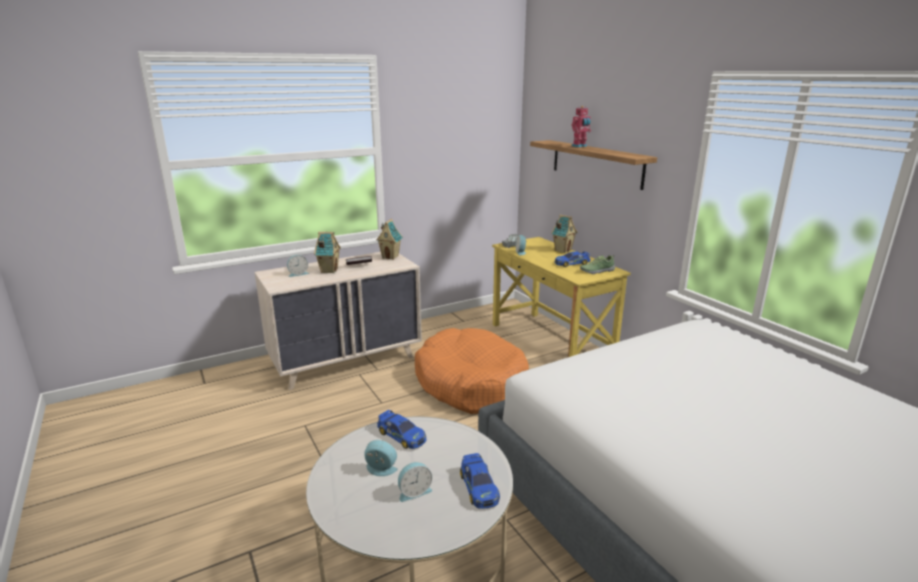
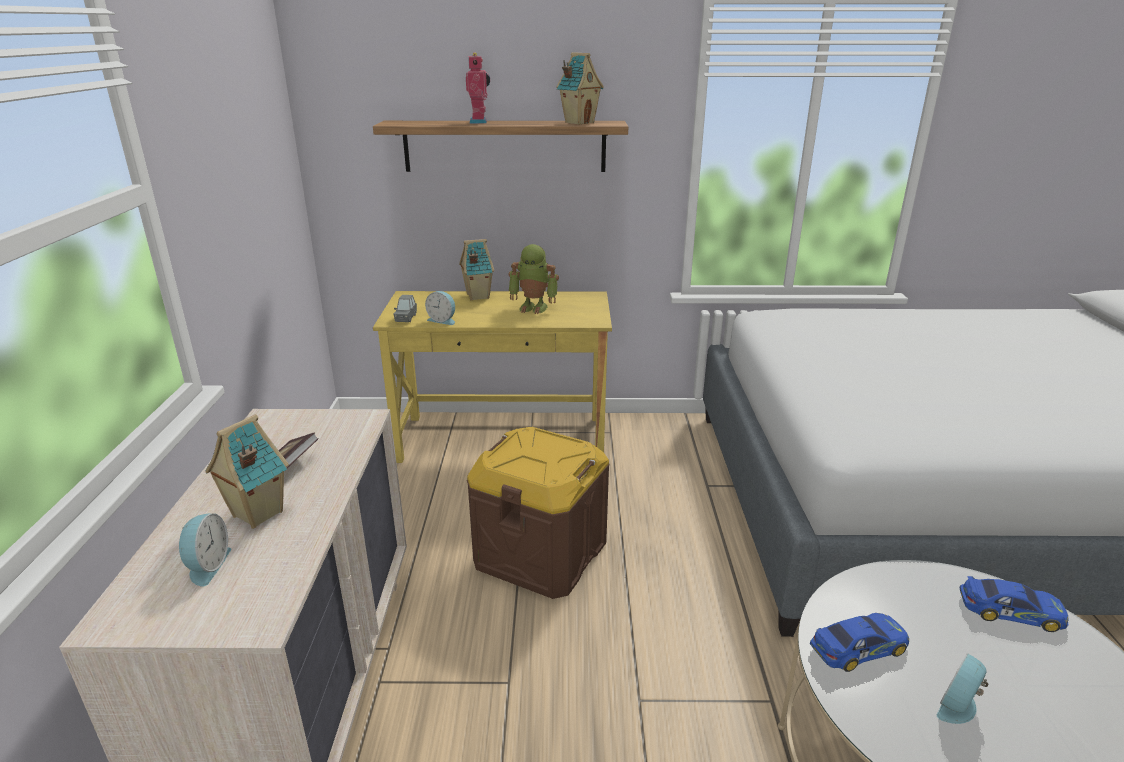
camera: 60 degrees left, 5 degrees up
(390, 257) = (292, 422): toy house -> toy house (579, 122)
(414, 491) = (1021, 683): alarm clock -> none
(471, 383) = (540, 553): orange dog bed -> brown storage box
(572, 263) = (534, 307): toy car -> toy robot
(596, 271) = (579, 304): shoe -> none

